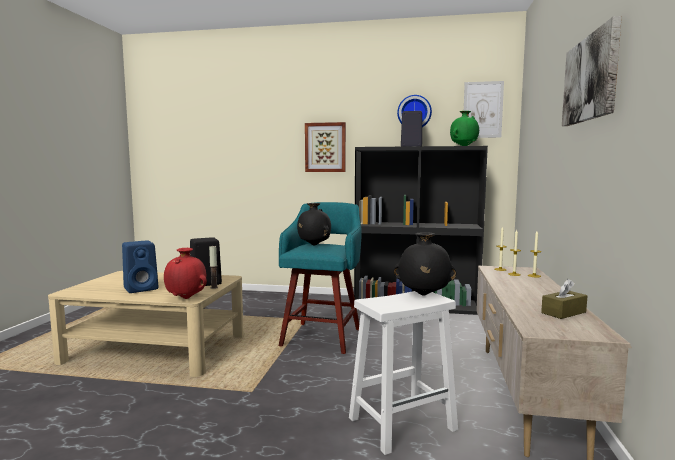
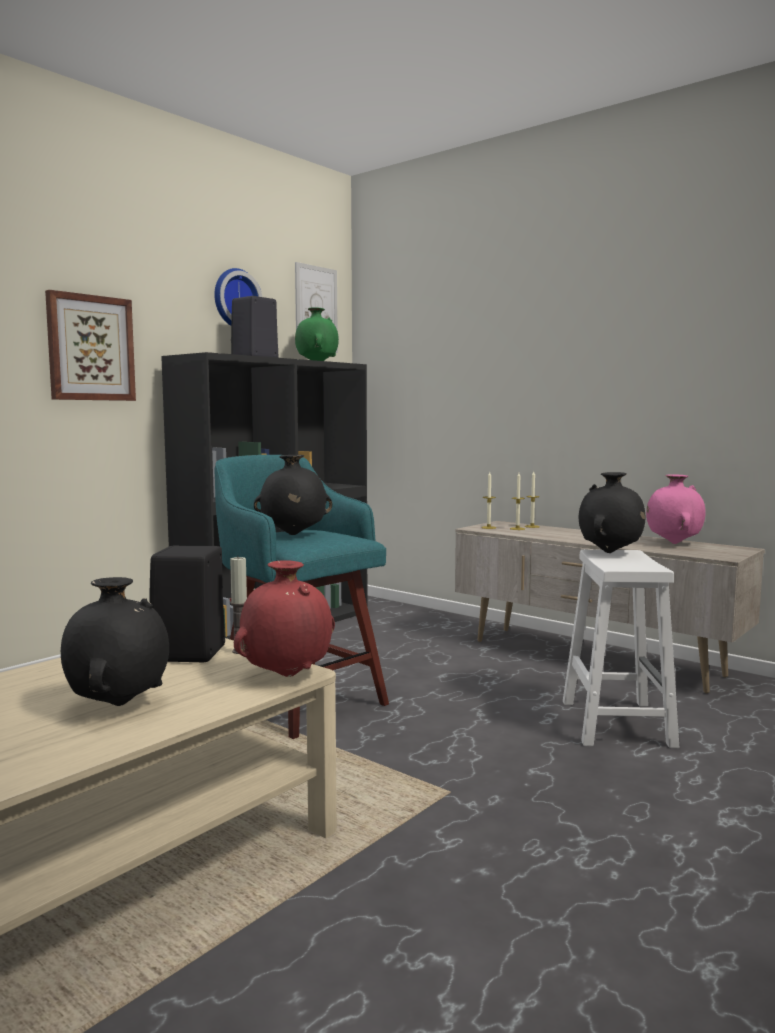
camera: 60 degrees left, 0 degrees up
(142, 288) = (118, 704): blue speaker -> black vase
(563, 312) = (673, 543): brown tissue box -> pink vase
(591, 79) = (605, 299): picture -> none

